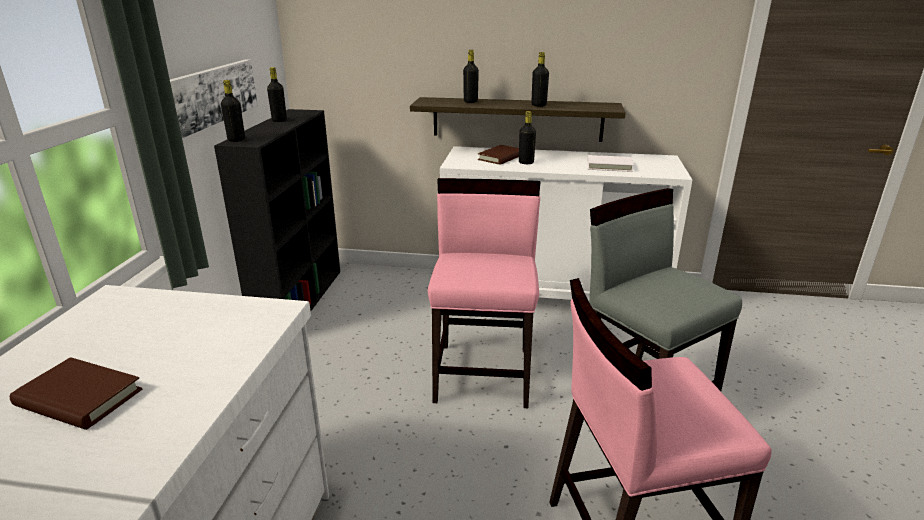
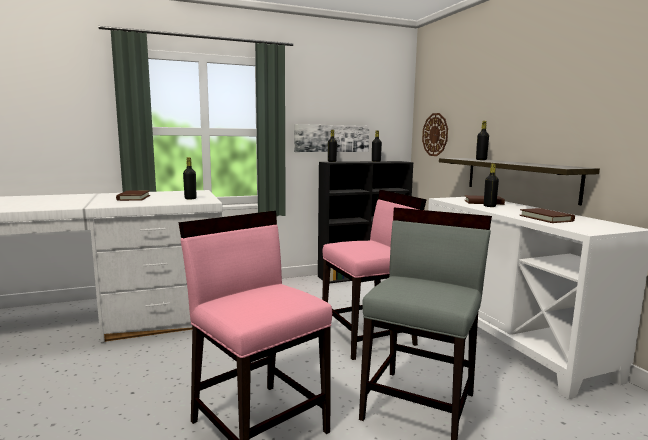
camera: 60 degrees right, 15 degrees down
(347, 63) = (435, 134): none -> wall clock
(539, 105) = (516, 163): black bottle -> black bottle (190, 198)
(609, 166) = (546, 218): white book -> brown book

